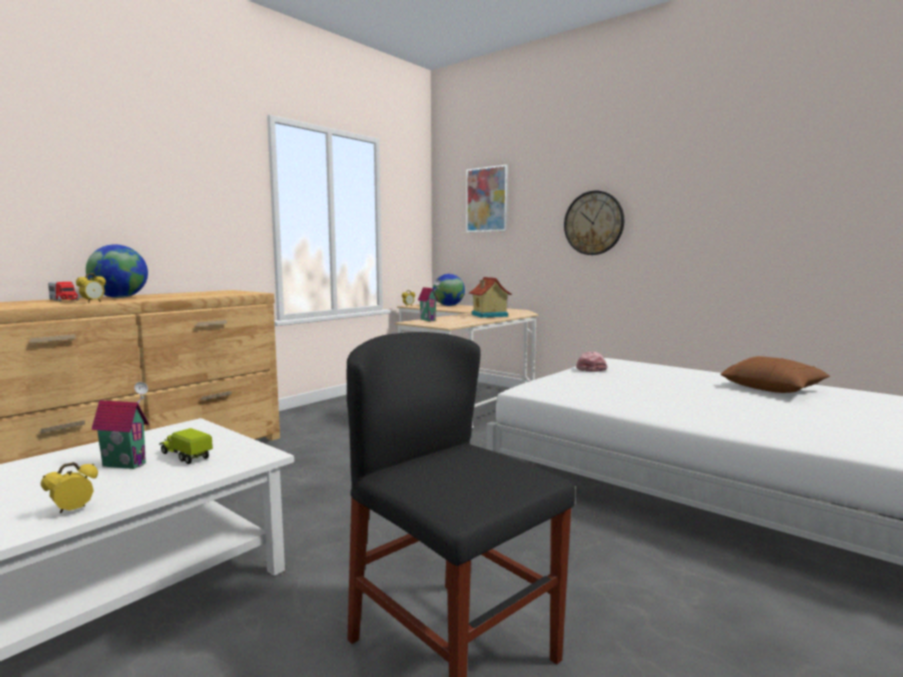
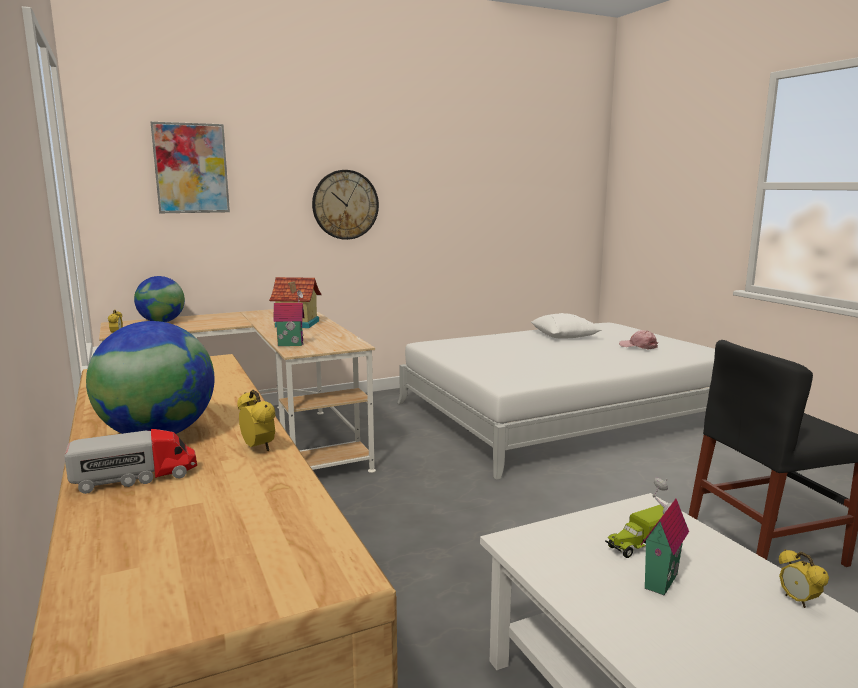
camera: 65 degrees left, 5 degrees up
(590, 368) = (453, 354): pink cap -> pink cap (638, 346)
(773, 389) = (565, 336): brown pillow -> white pillow

